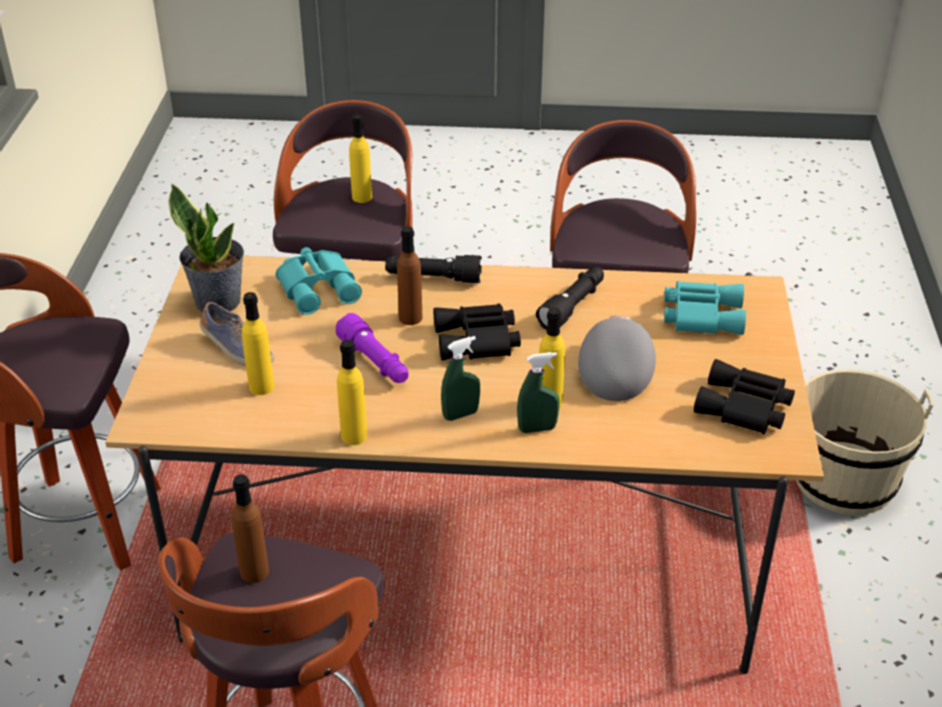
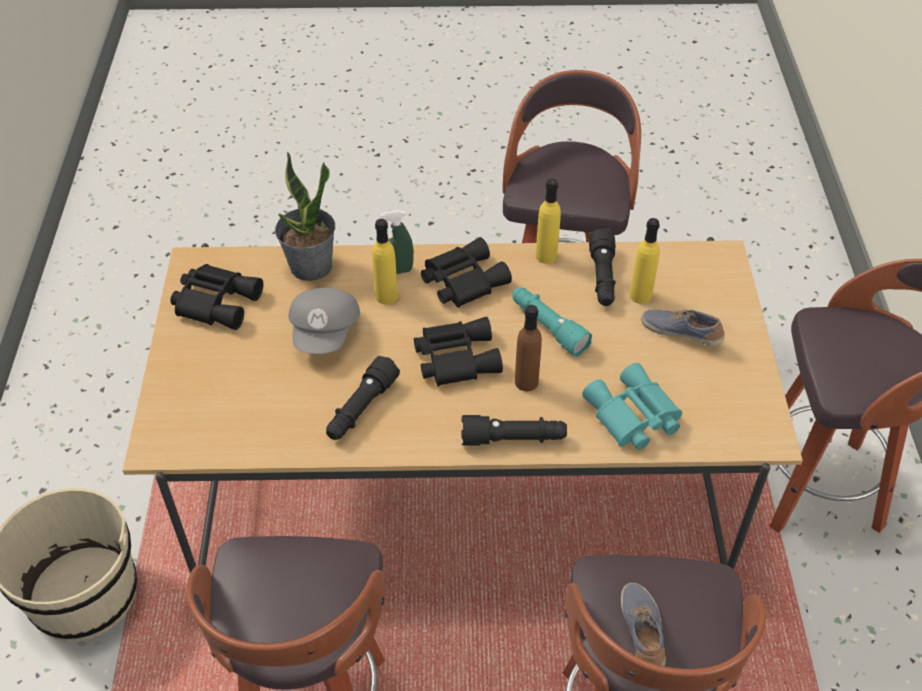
camera: 175 degrees right, 10 degrees up
(218, 300) = (728, 391): potted plant -> potted plant (310, 266)
(254, 572) = (589, 184): brown bottle -> none
(296, 407) = (602, 278): none -> black flashlight
(362, 197) = (642, 632): yellow bottle -> shoe
(375, 362) = (548, 327): purple flashlight -> turquoise flashlight
(460, 414) = (462, 280): green spray bottle -> black binoculars
(701, 315) = (229, 406): turquoise binoculars -> none

